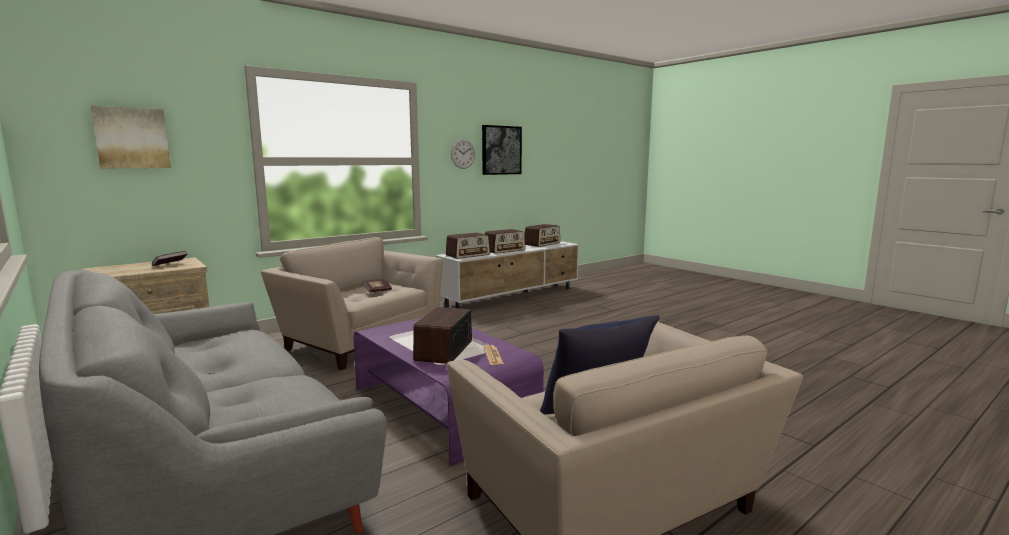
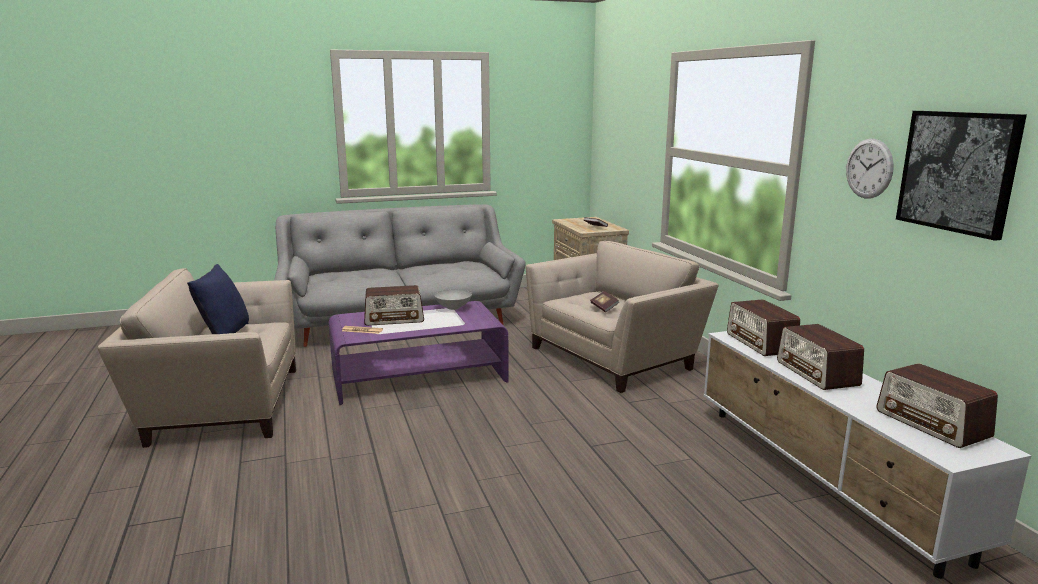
camera: 110 degrees right, 5 degrees up
(132, 138) = (622, 124): picture -> none
(390, 335) = (453, 308): none -> grey bowl
(444, 350) = (394, 319): radio -> radio turned 135 degrees clockwise

